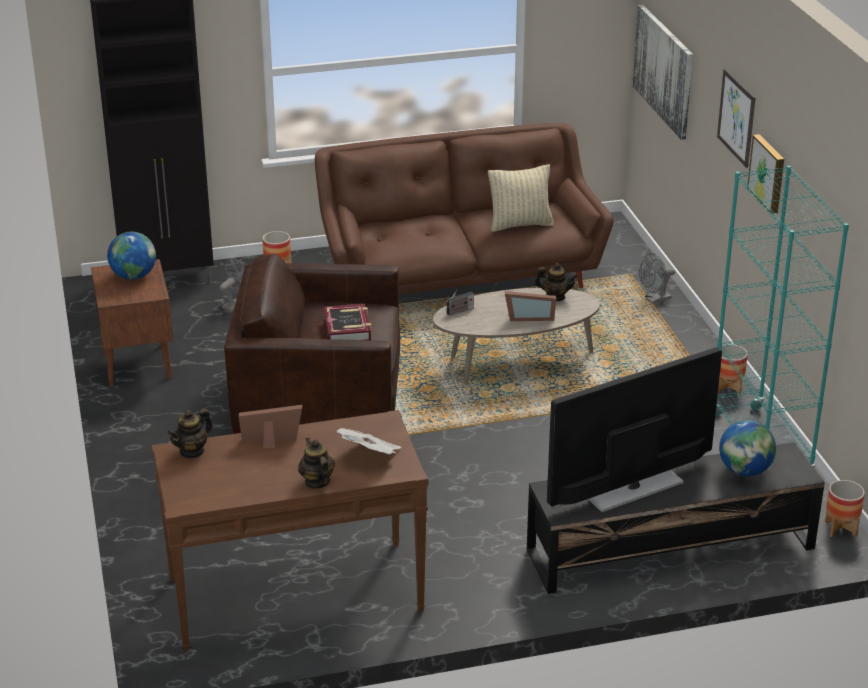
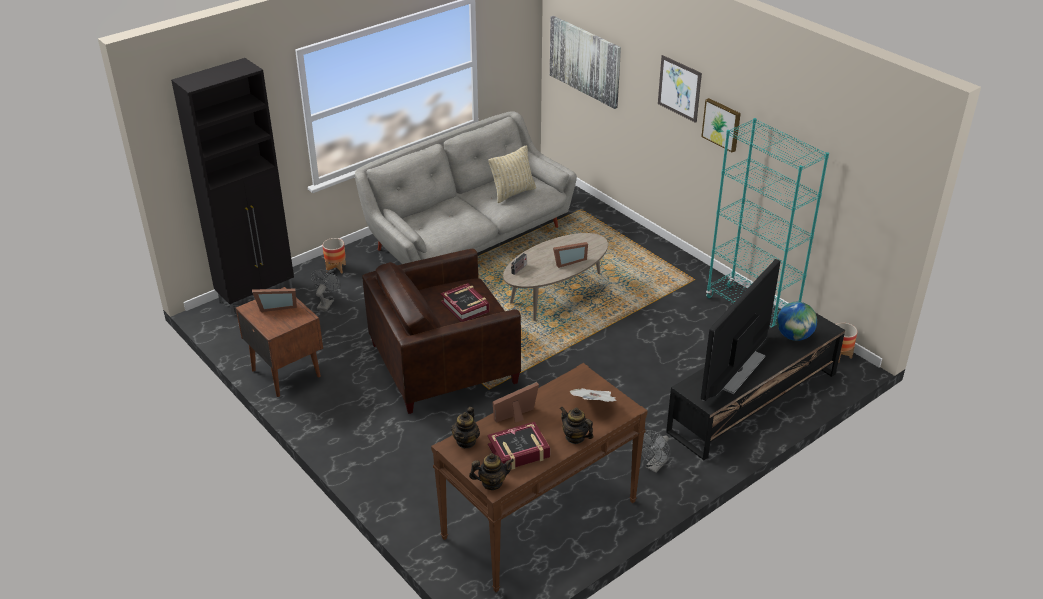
camera: 25 degrees left, 5 degrees up
(133, 276) = (276, 306): globe -> picture frame
(240, 477) = (519, 451): none -> book
(459, 276) = (469, 239): brown sofa -> grey sofa
(555, 297) = (574, 241): teapot -> teapot (492, 483)
(654, 299) = (610, 224): grey fan -> grey fan (654, 467)
(728, 388) = (702, 276): planter -> none

